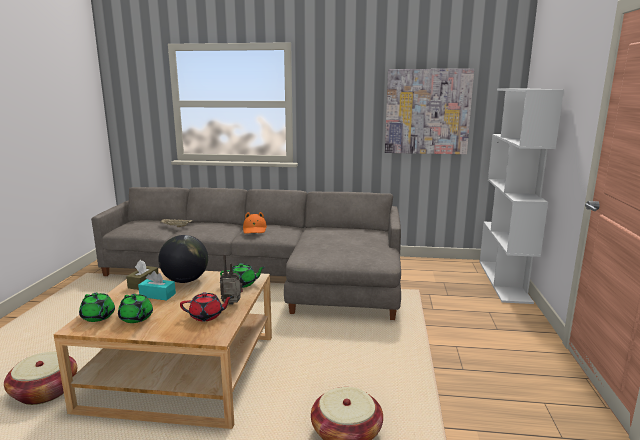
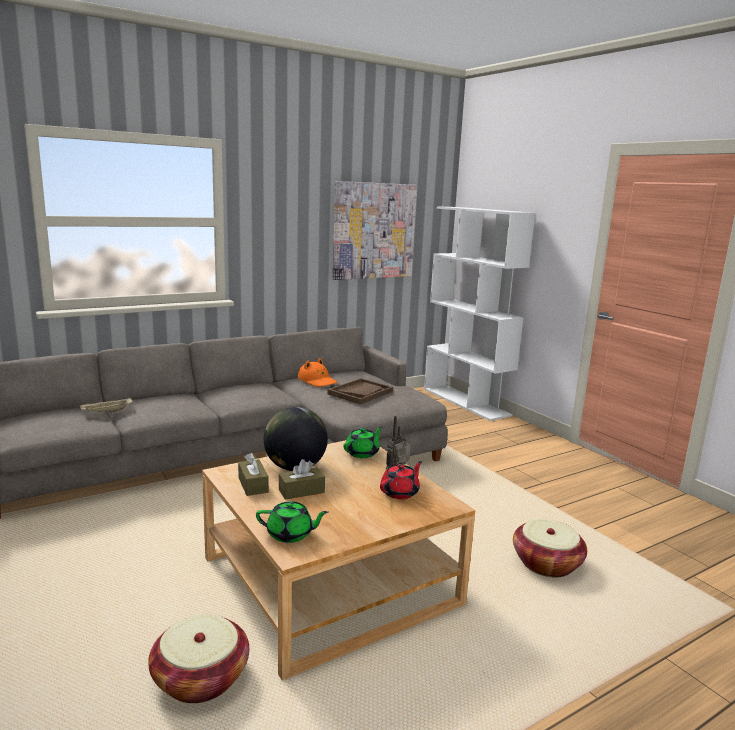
camera: 40 degrees left, 0 degrees up
(136, 318) = (336, 520): green teapot -> none
(157, 295) = (301, 491): turquoise tissue box -> brown tissue box
(254, 229) = (231, 394): orange hat -> orange hat (317, 381)
(339, 245) = (360, 393): none -> brown tray

